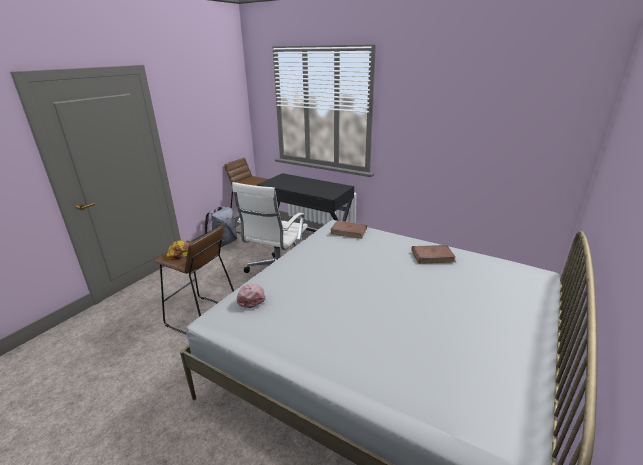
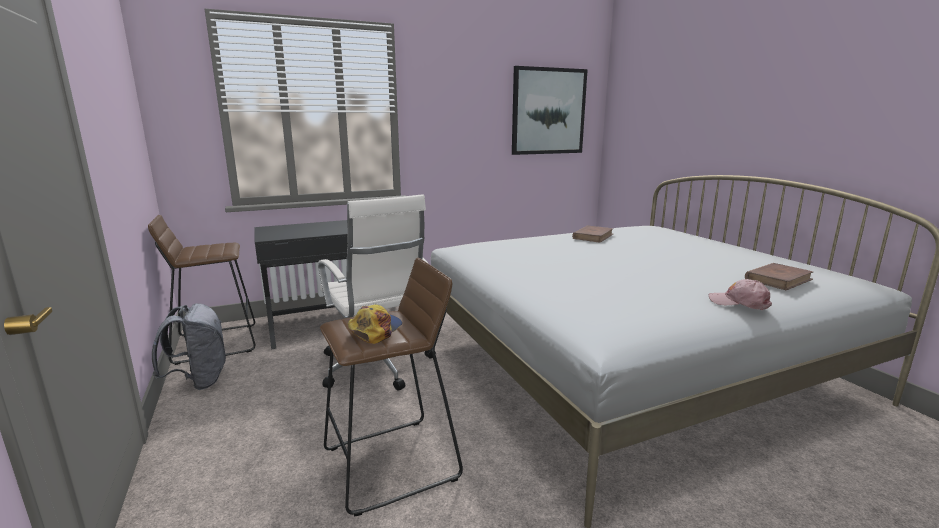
camera: 55 degrees left, 10 degrees down
(251, 297) = (589, 309): pink cap -> pink cap (739, 302)
(349, 231) = (491, 245): brown book -> brown book (778, 279)
(519, 121) = (548, 111): none -> picture

